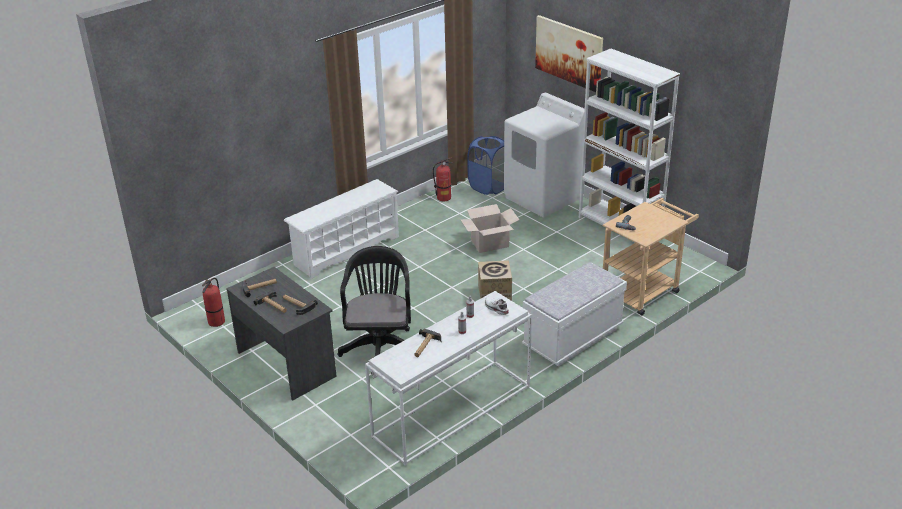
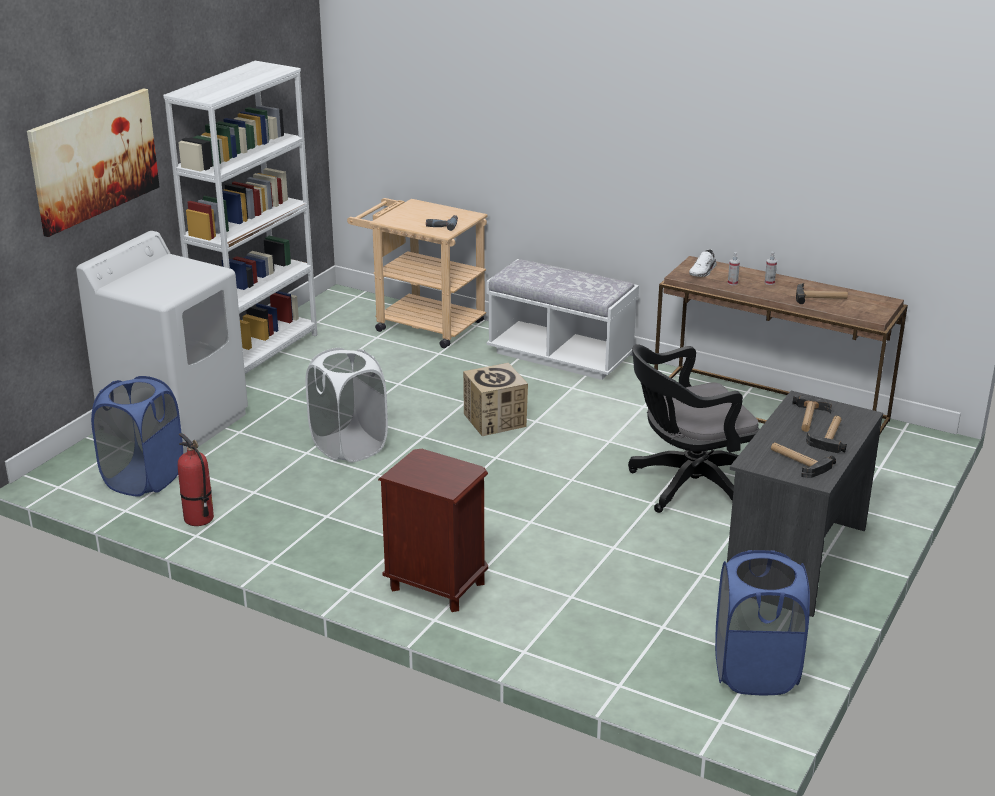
camera: 110 degrees left, 5 degrees down
(216, 322) = (755, 672): fire extinguisher -> blue laundry basket
(346, 250) = (437, 586): white shoe rack -> brown nightstand
(452, 412) = (771, 408): white console table -> brown console table
(490, 243) = (348, 446): cardboard box -> white laundry basket

